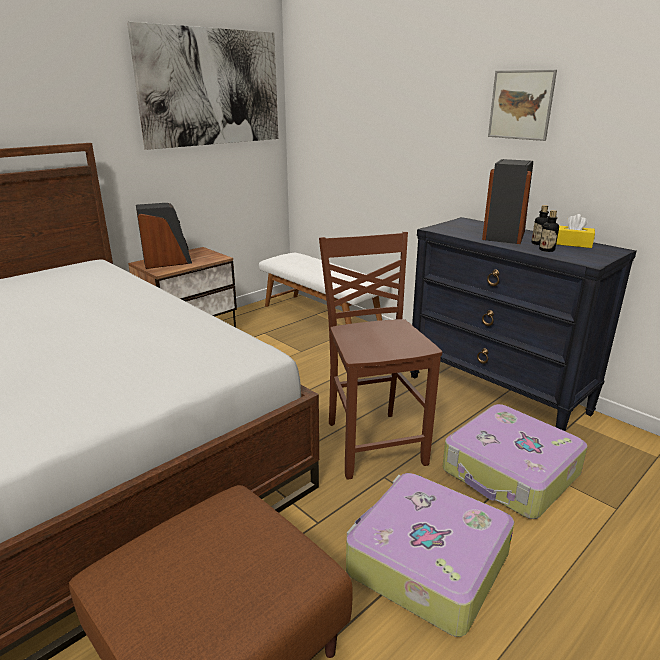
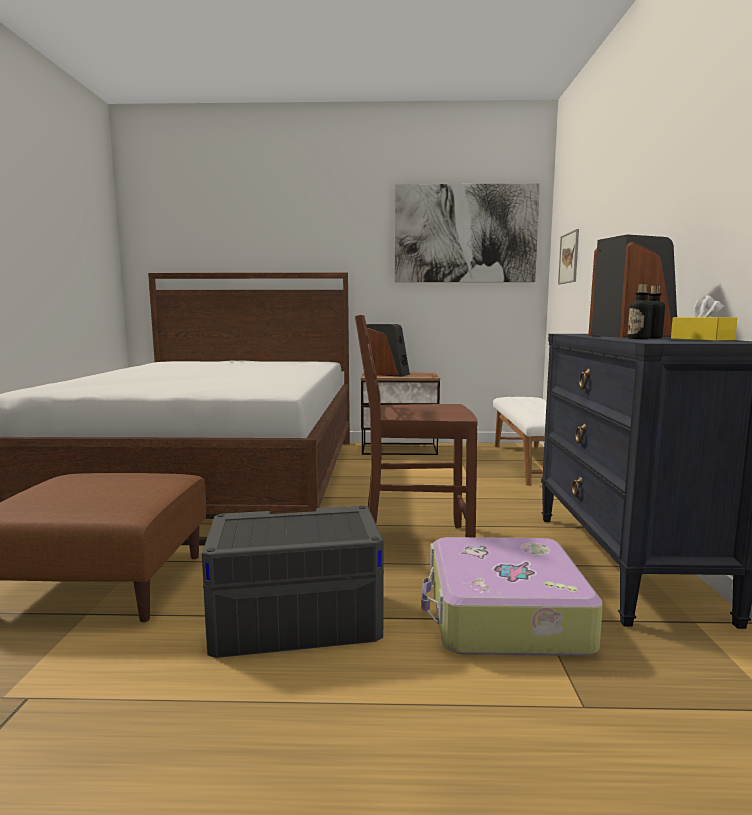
camera: 45 degrees right, 15 degrees down
(373, 442) = (412, 542): brown chair -> brown chair turned 120 degrees counterclockwise
(425, 562) = (296, 620): suitcase -> grey storage box
(521, 105) = (688, 180): picture -> picture (569, 258)

